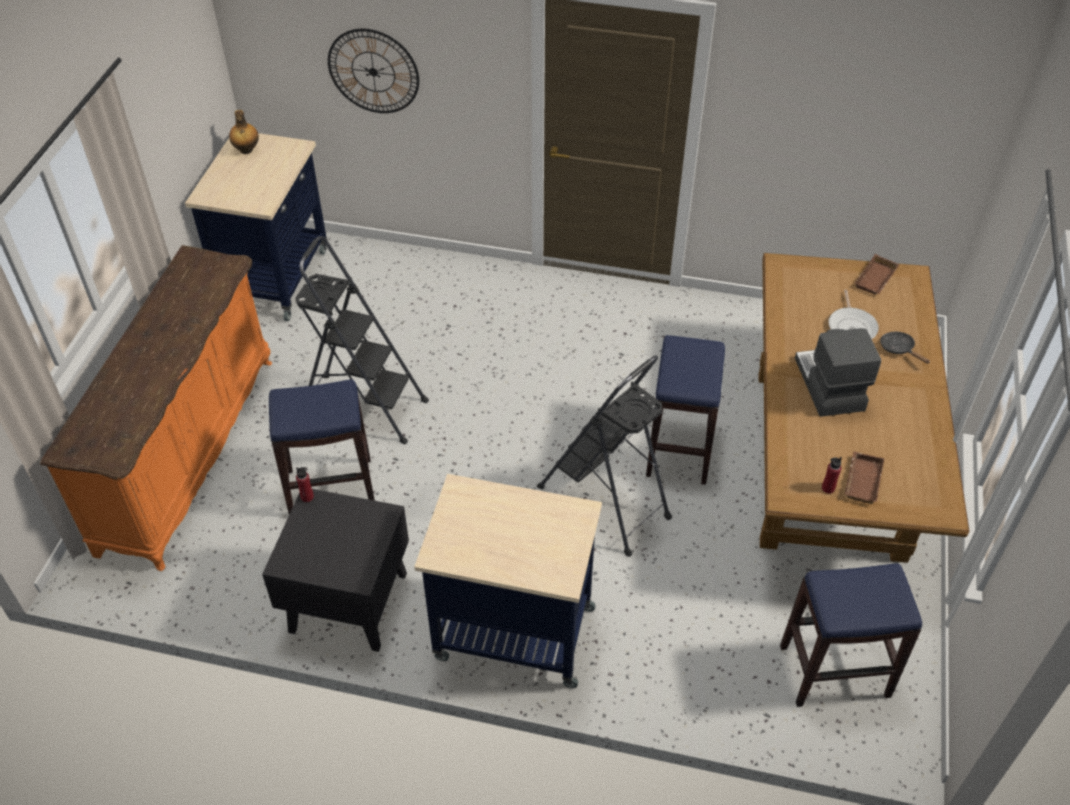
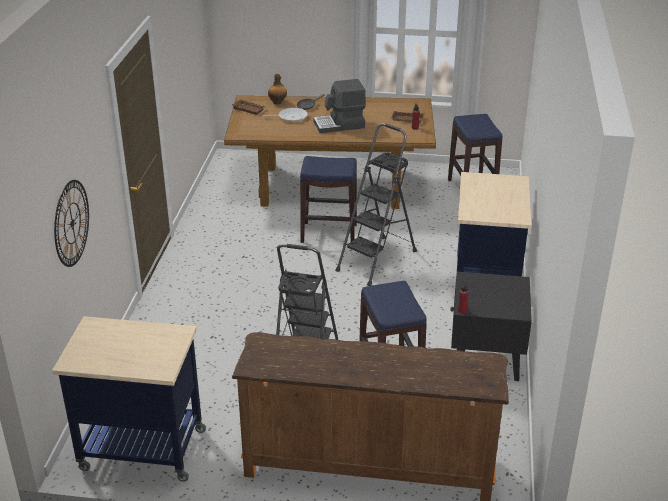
camera: 95 degrees left, 15 degrees down
(246, 150) = (91, 355): bottle -> bottle (277, 102)

